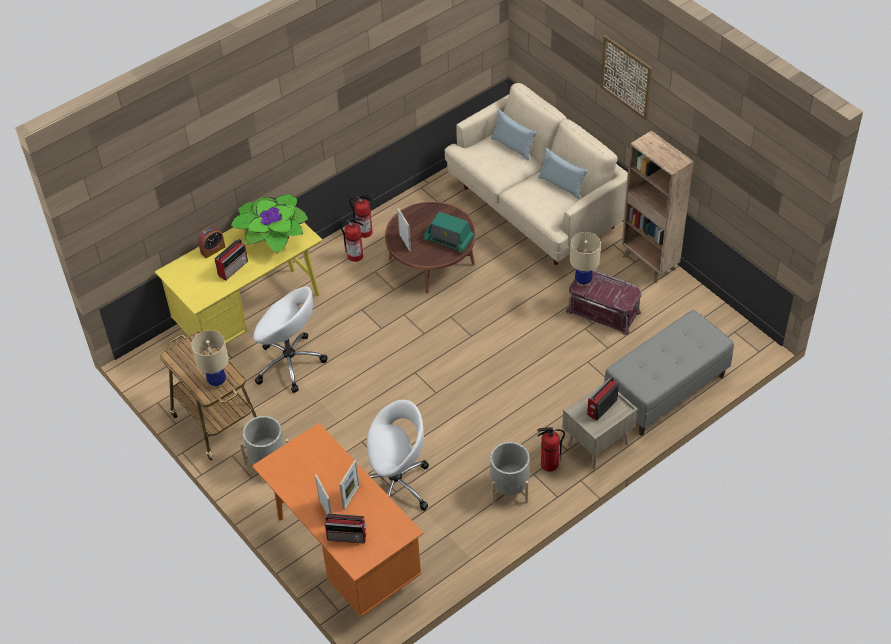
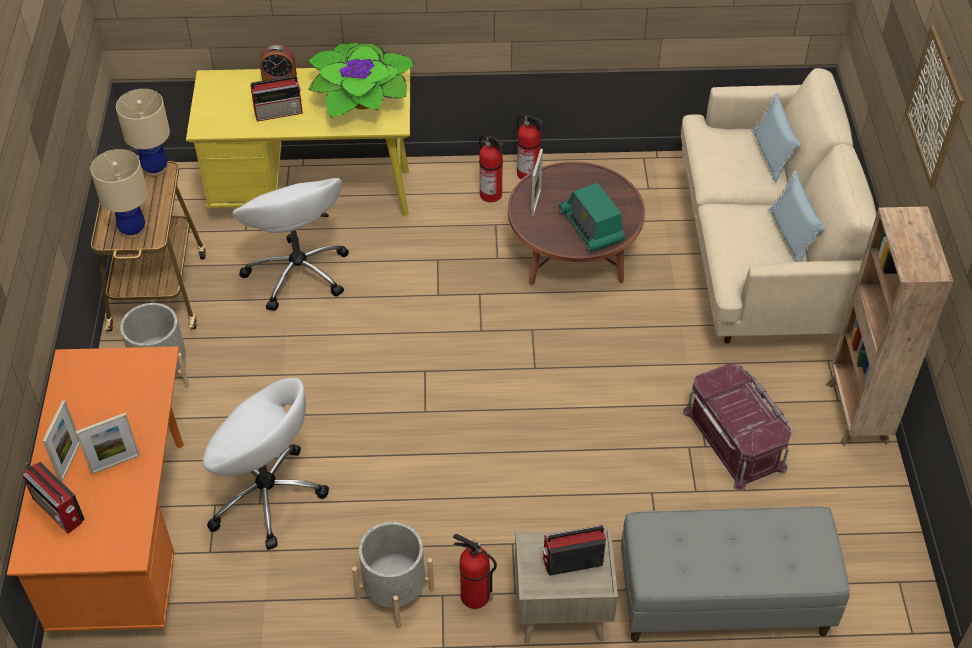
camera: 35 degrees right, 0 degrees up
(583, 281) = (721, 379): beige table lamp -> beige table lamp (155, 169)

